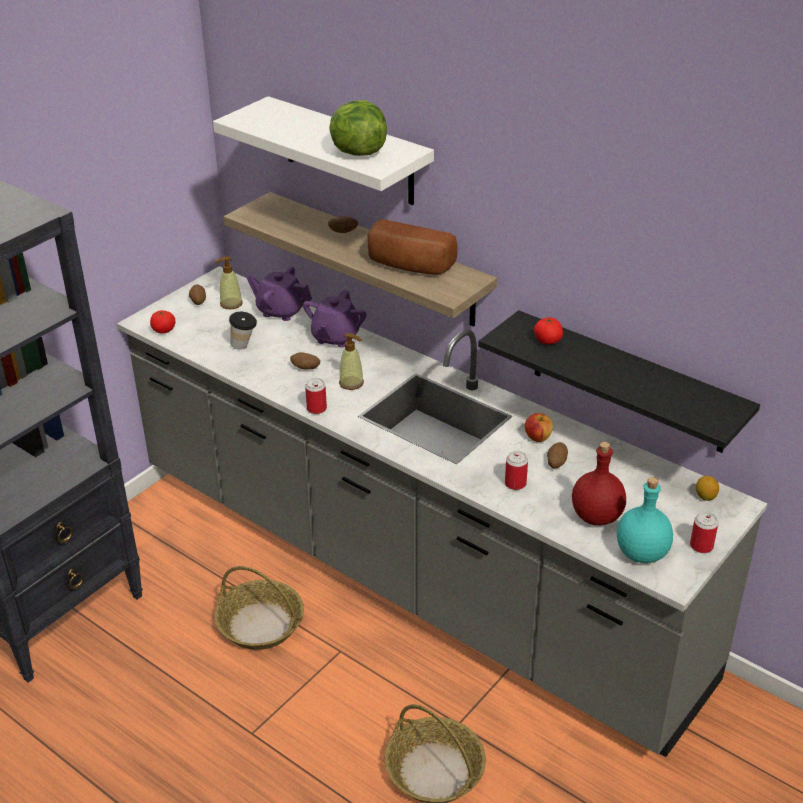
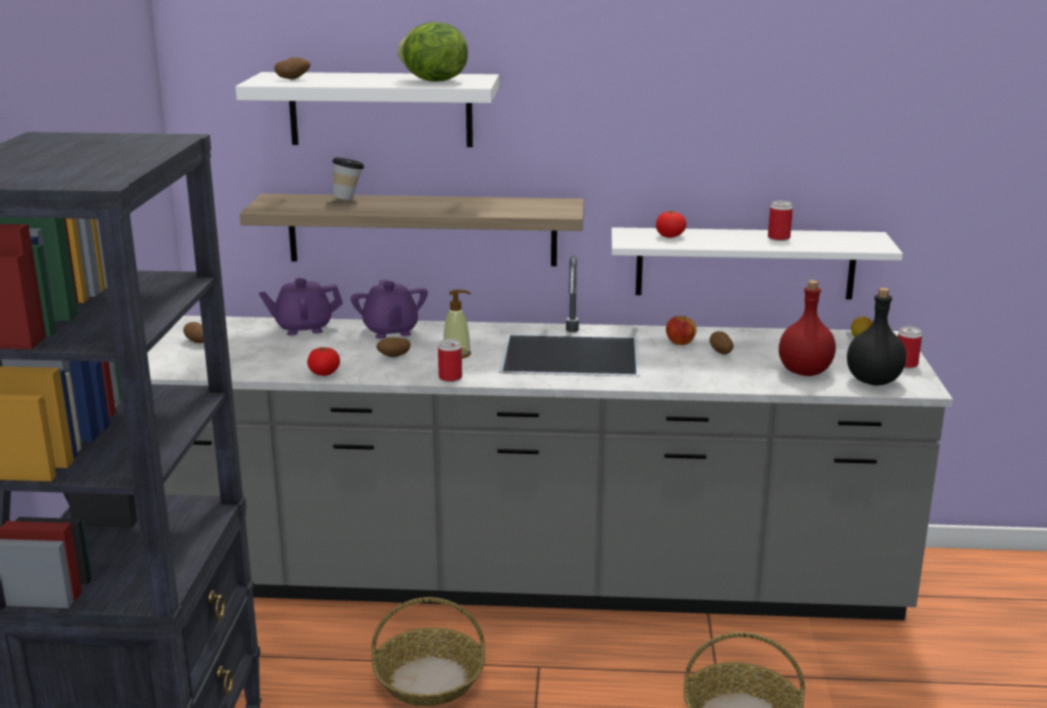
camera: 35 degrees left, 15 degrees down
(164, 330) = (188, 369): tomato -> tomato (324, 373)
(231, 304) = (238, 335): soap dispenser -> none
(244, 346) = (302, 358): cup -> cup (349, 199)
(343, 232) = (390, 200): potato -> potato (293, 79)
(408, 266) = (493, 206): bread -> none
(515, 483) = (709, 373): can -> can (778, 238)
(628, 383) = (745, 263): black shelf -> white shelf
(642, 552) = (872, 381): turquoise bottle -> black bottle

